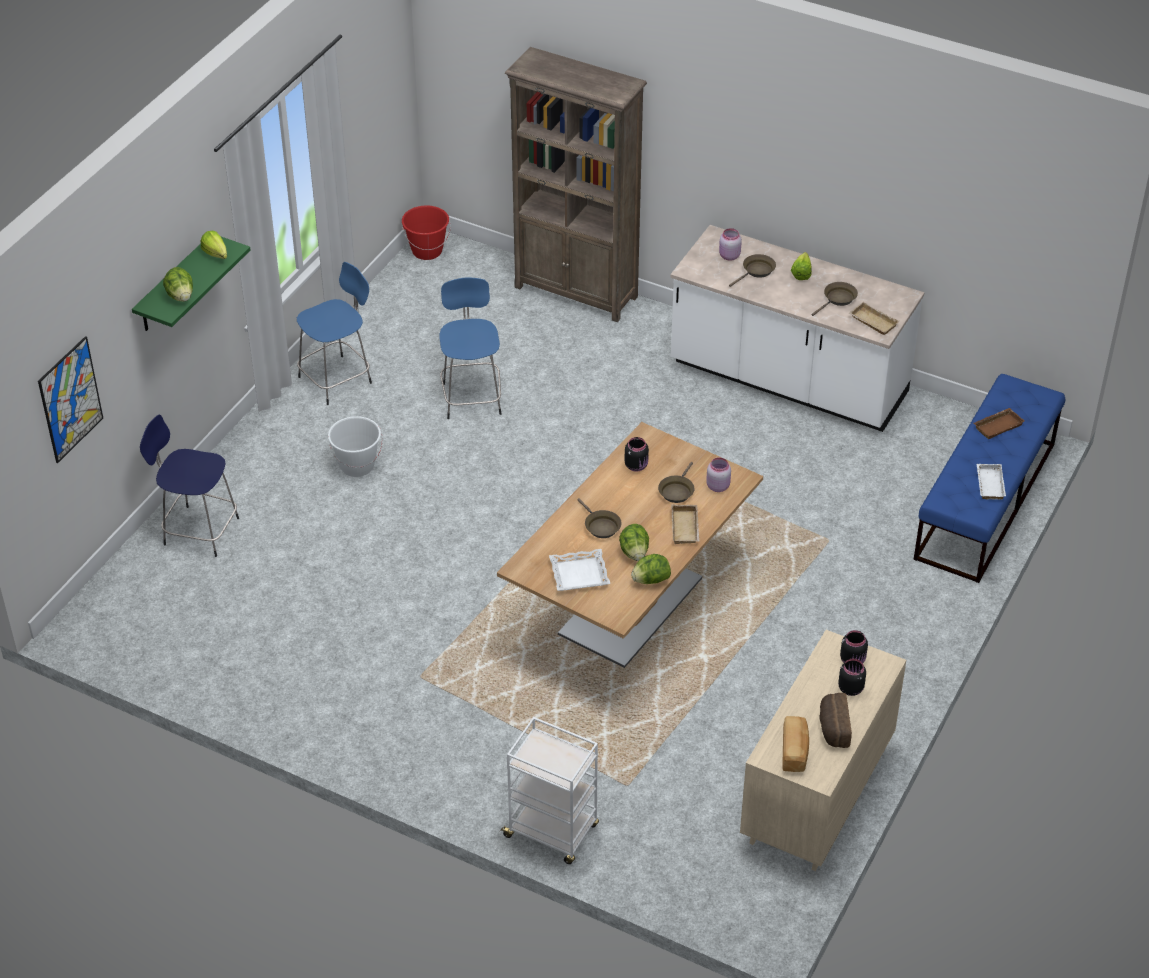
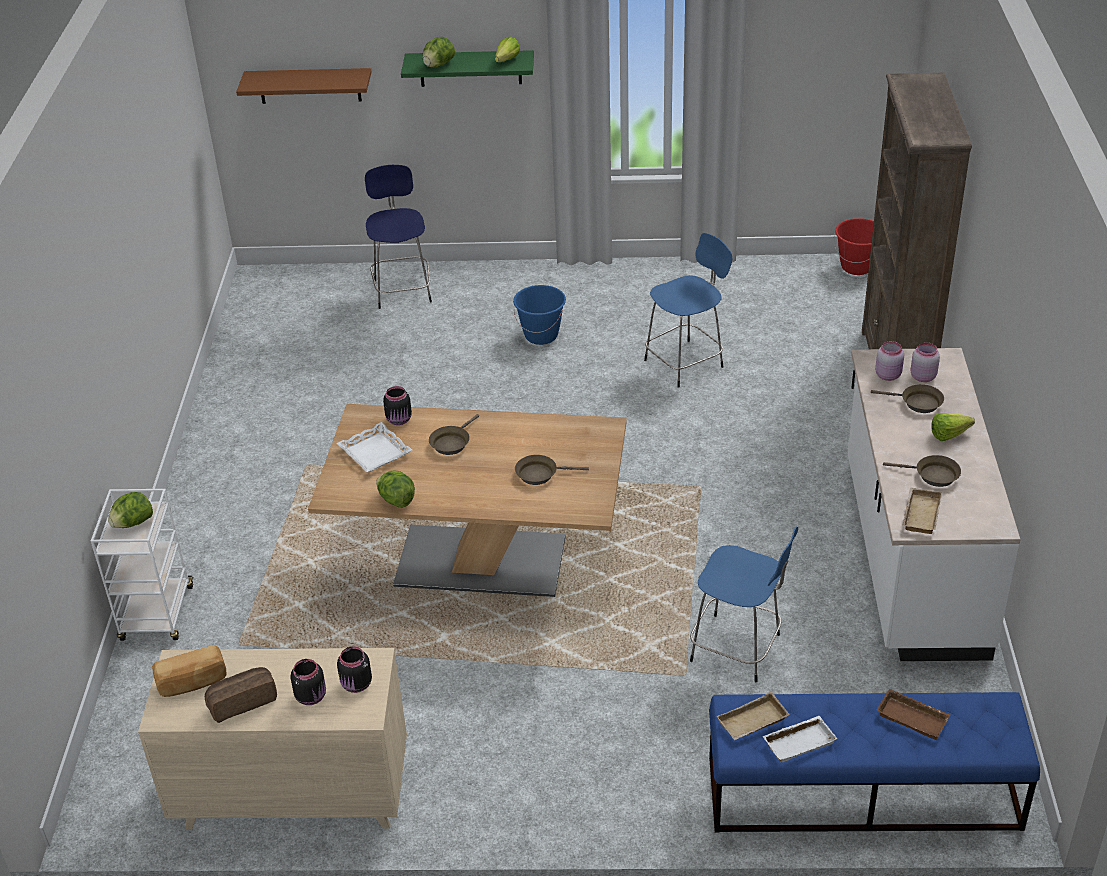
camera: 65 degrees right, 5 degrees down
(70, 399) = (309, 85): picture -> brown shelf
(337, 379) = (641, 285): blue stool -> blue stool (738, 649)
(357, 466) = (541, 335): white bucket -> blue bucket
(634, 552) = (429, 476): lettuce -> lettuce (133, 523)
(637, 465) = (557, 436): black jar -> black jar (399, 420)
(686, 528) = (489, 498): beige tray -> beige tray (752, 723)
(717, 486) = (569, 499): pink jar -> pink jar (888, 375)

